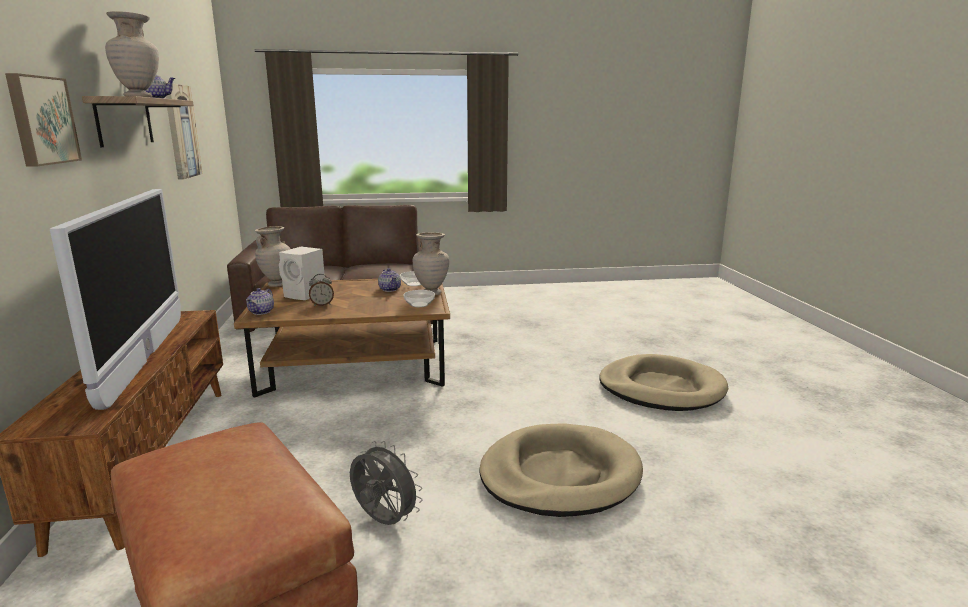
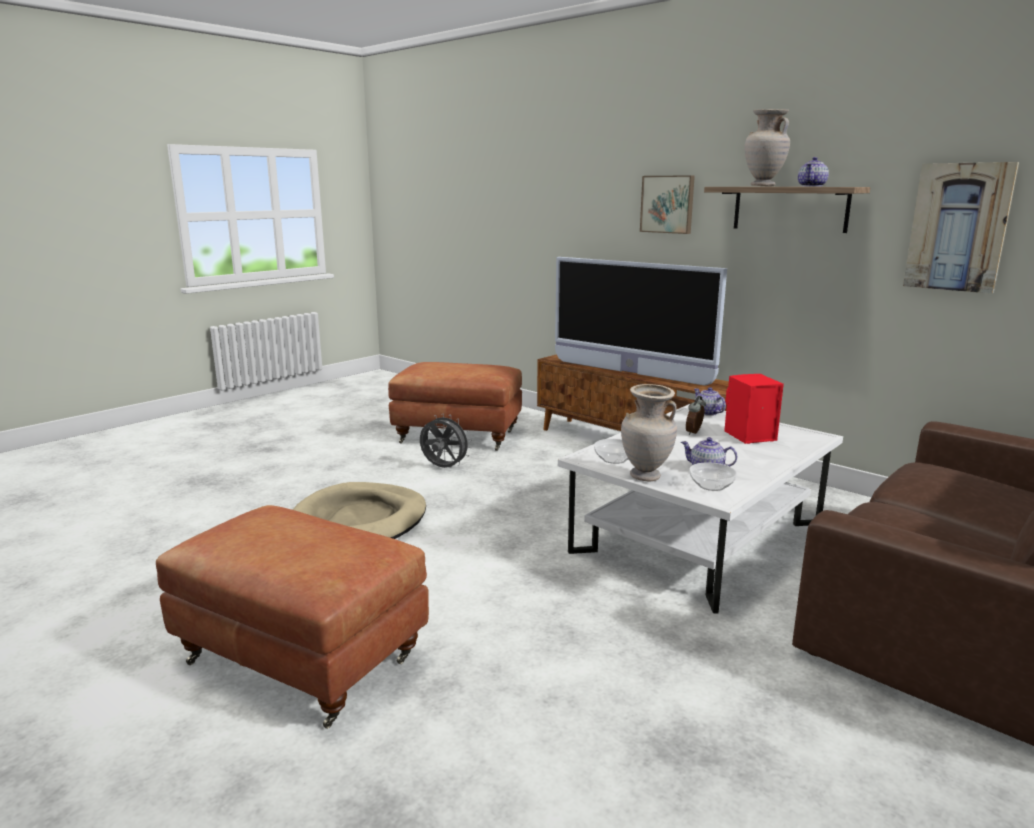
camera: 140 degrees right, 0 degrees up
(277, 284) = (819, 436): beige vase -> none
(305, 295) = (748, 436): white speaker -> red speaker
(355, 366) = (699, 537): brown coffee table -> white coffee table
(383, 521) = (443, 468): grey fan -> grey fan turned 150 degrees counterclockwise
(661, 388) = (303, 660): beige dog bed -> brown ottoman

